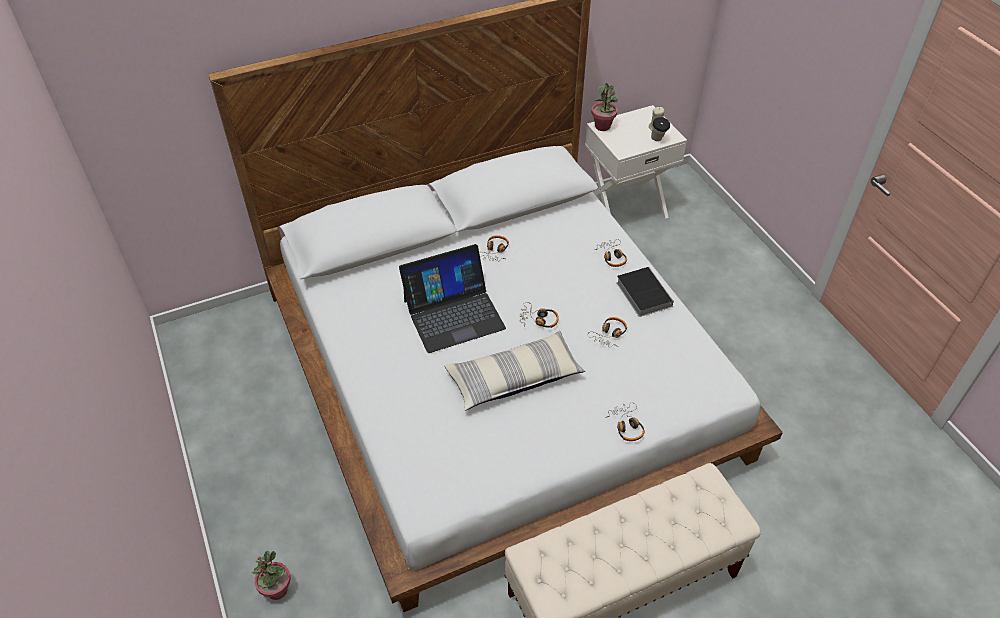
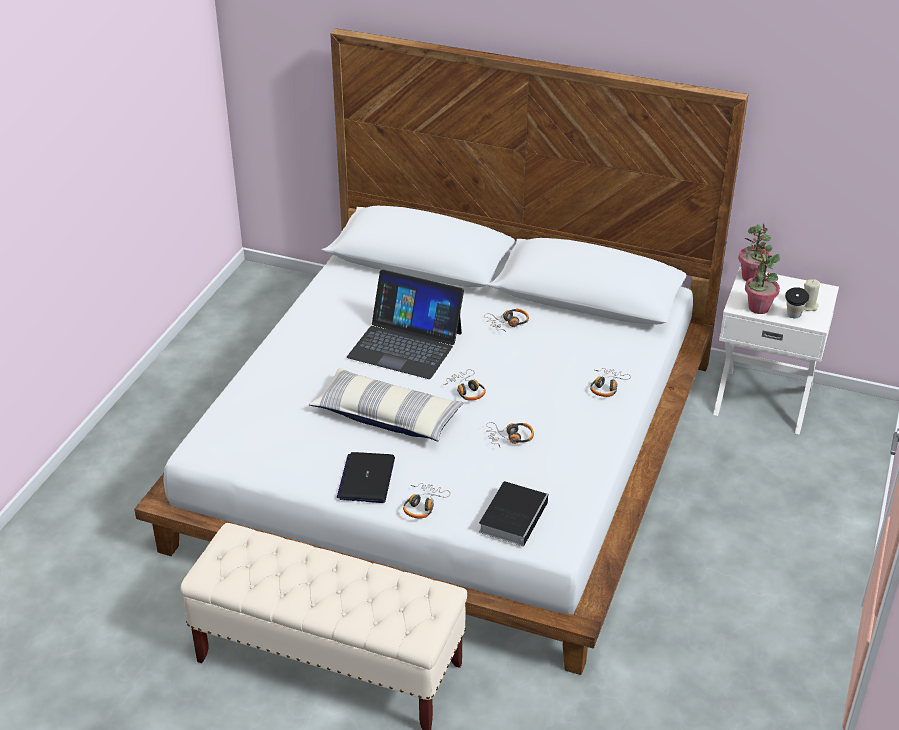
camera: 45 degrees right, 10 degrees down
(277, 590) = (102, 476): potted plant -> potted plant (758, 308)
(567, 435) = (366, 478): none -> laptop
(642, 293) = (588, 428): book -> book (513, 515)

